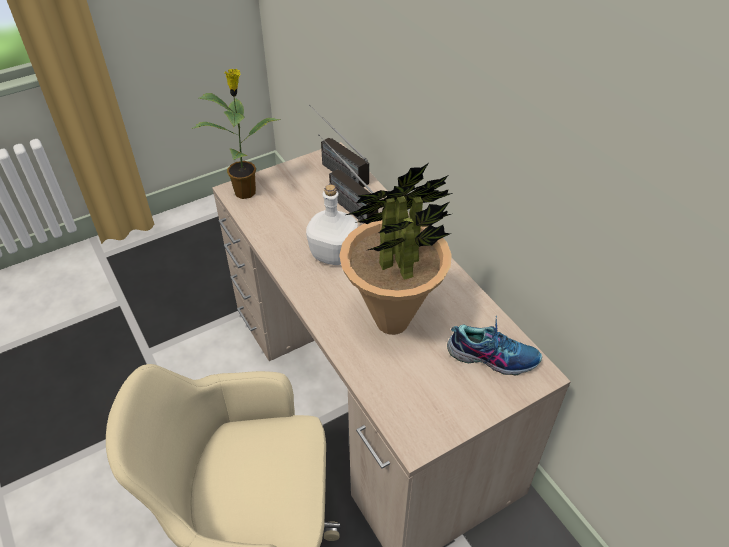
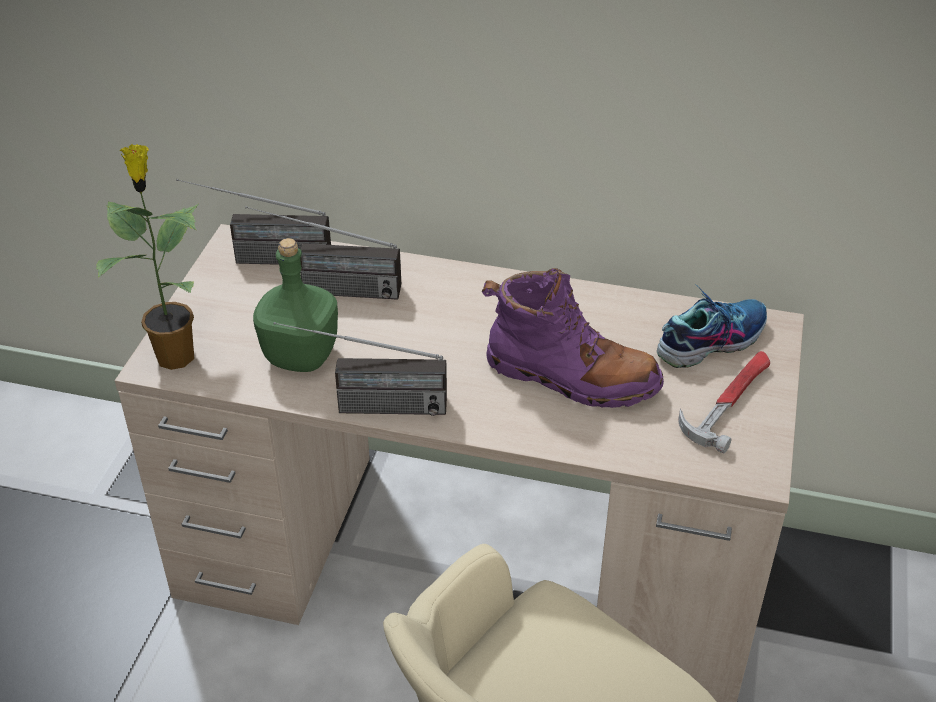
camera: 45 degrees left, 5 degrees down
(284, 267) = (363, 406): none -> radio
(291, 226) = (302, 356): none -> green bottle
(334, 254) = (404, 353): white bottle -> none
(392, 321) = (571, 377): potted plant -> purple boot
(455, 394) = (728, 401): none -> hammer

